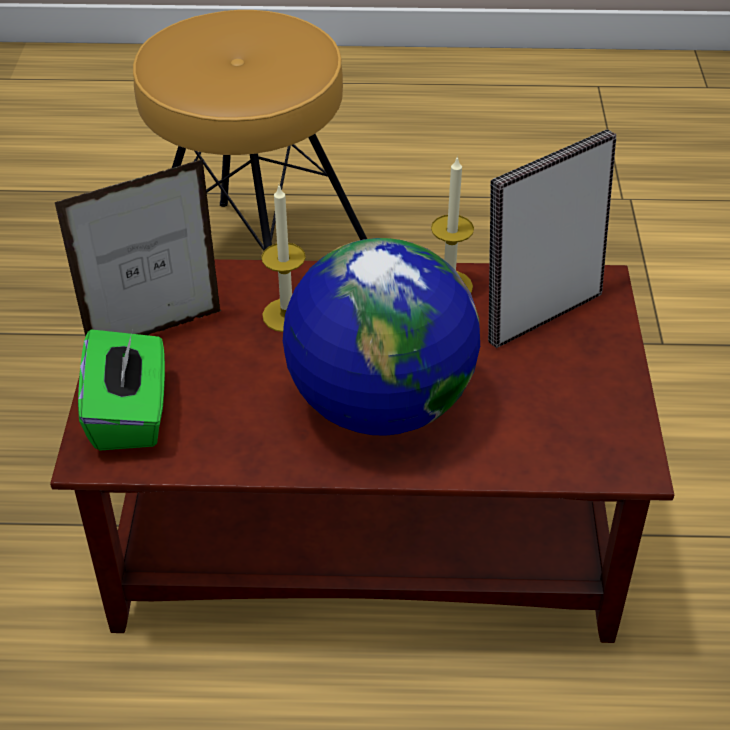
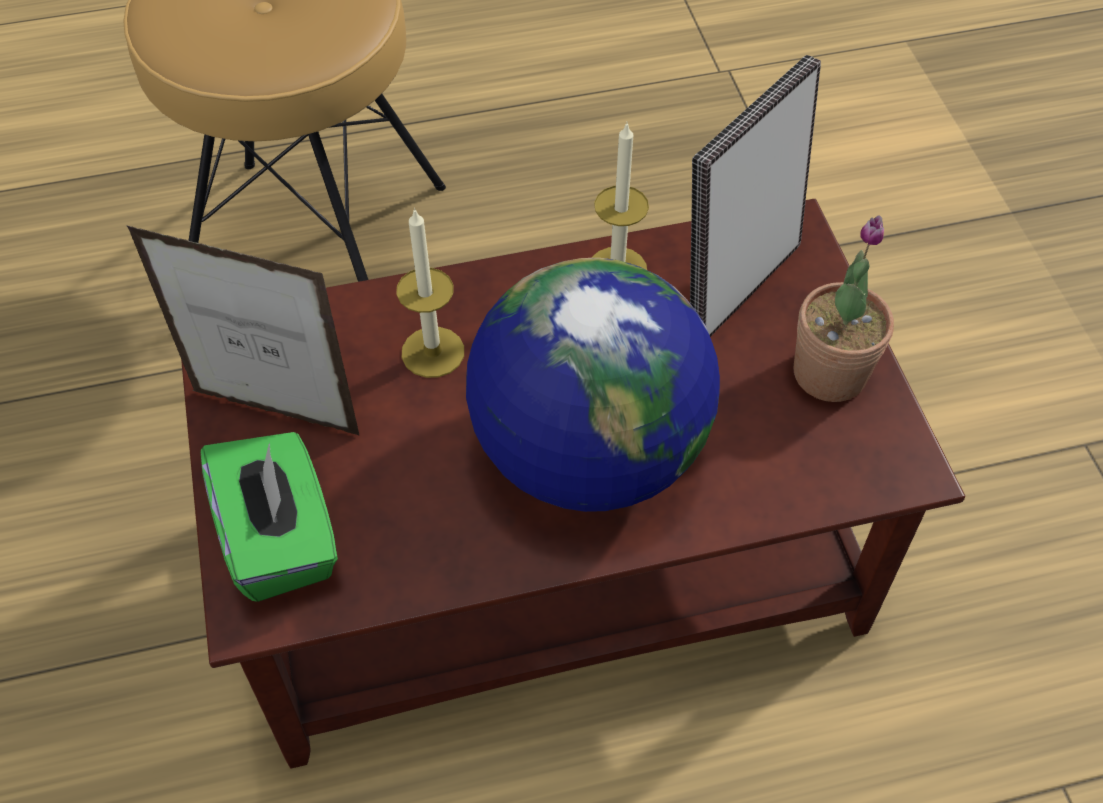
camera: 15 degrees left, 10 degrees up
(156, 333) = (275, 413): picture frame -> picture frame turned 120 degrees counterclockwise
(592, 387) = (829, 373): none -> potted plant

